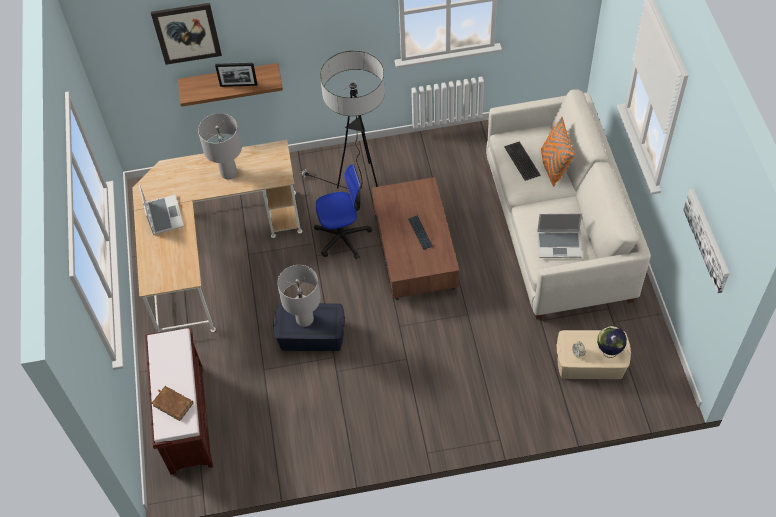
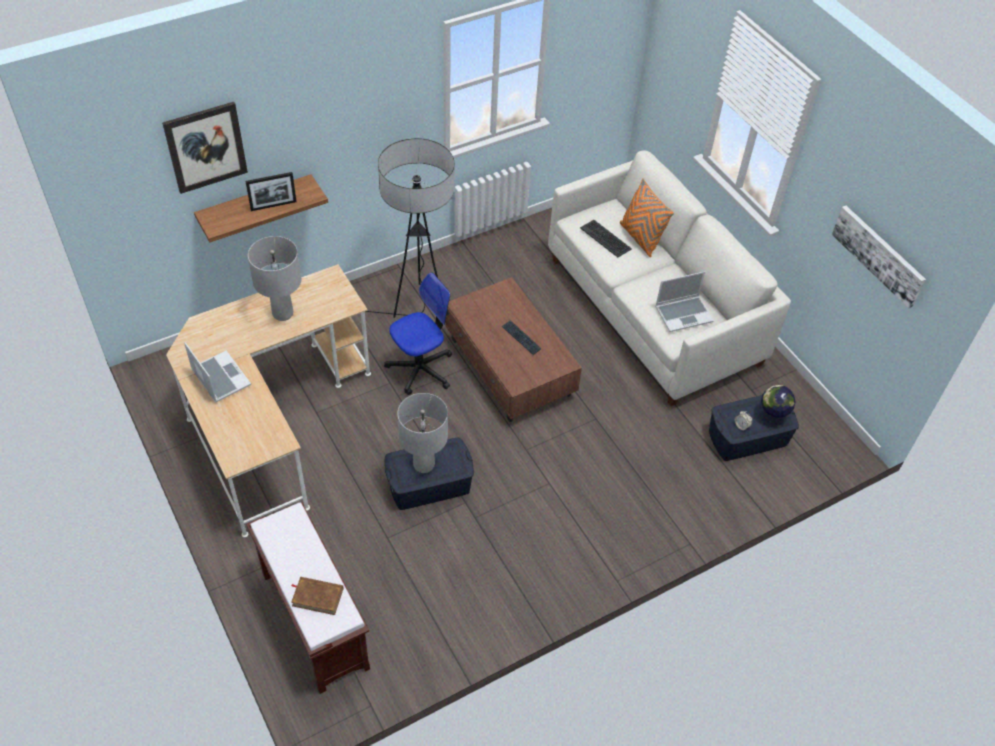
camera: 25 degrees left, 5 degrees down
(590, 363) = (747, 437): beige storage box -> blue storage box

